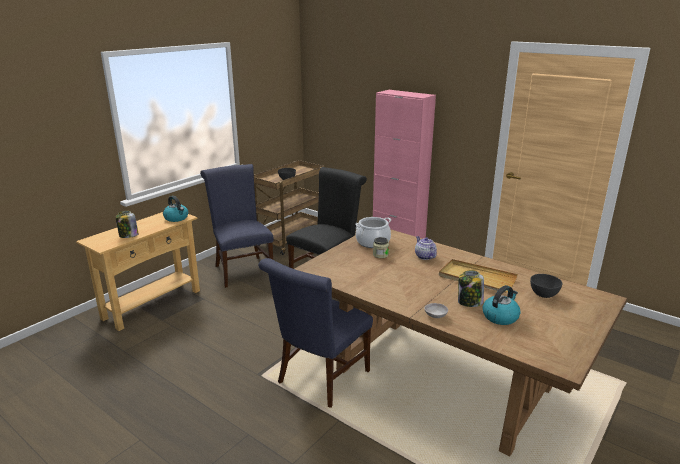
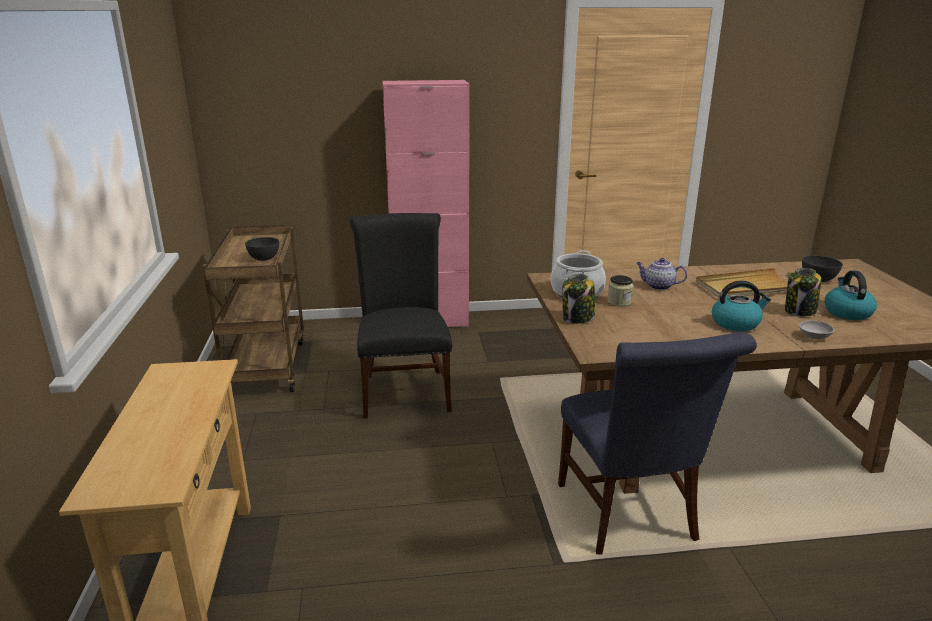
camera: 45 degrees left, 0 degrees up
(128, 235) = (172, 443): jar -> jar (578, 318)
(176, 218) = (202, 375): kettle -> kettle (736, 323)
(242, 269) = (266, 440): blue chair -> none

